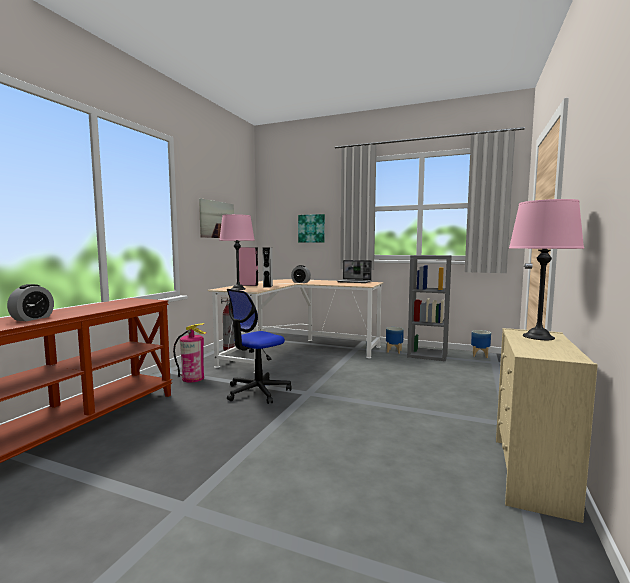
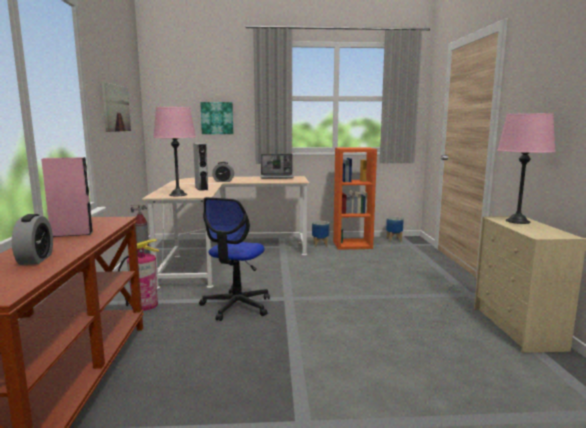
camera: 25 degrees left, 5 degrees up
(248, 285) = (174, 188): pink speaker -> pink speaker (72, 234)
(428, 355) = (352, 245): grey bookcase -> orange bookcase

